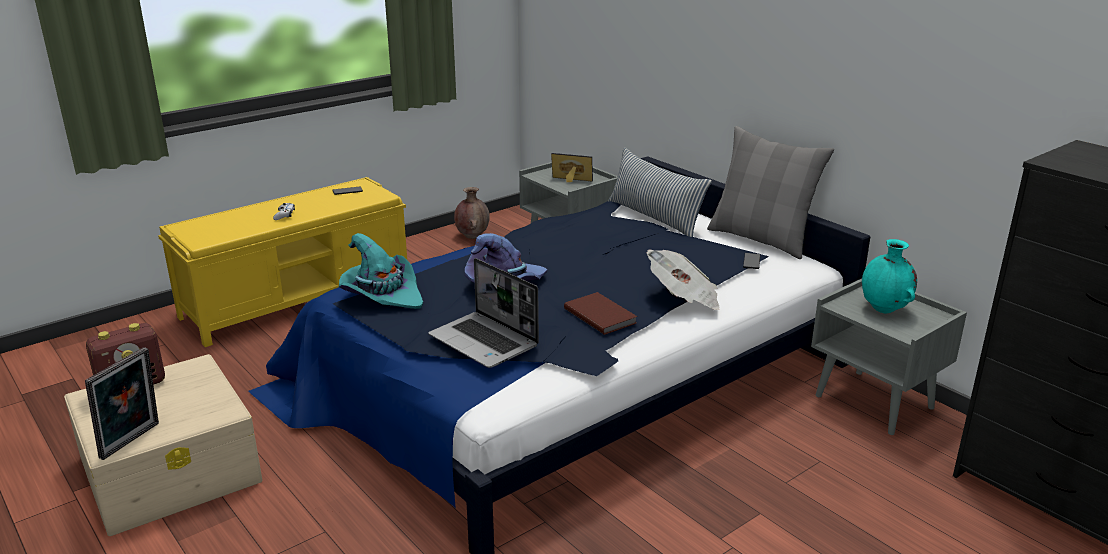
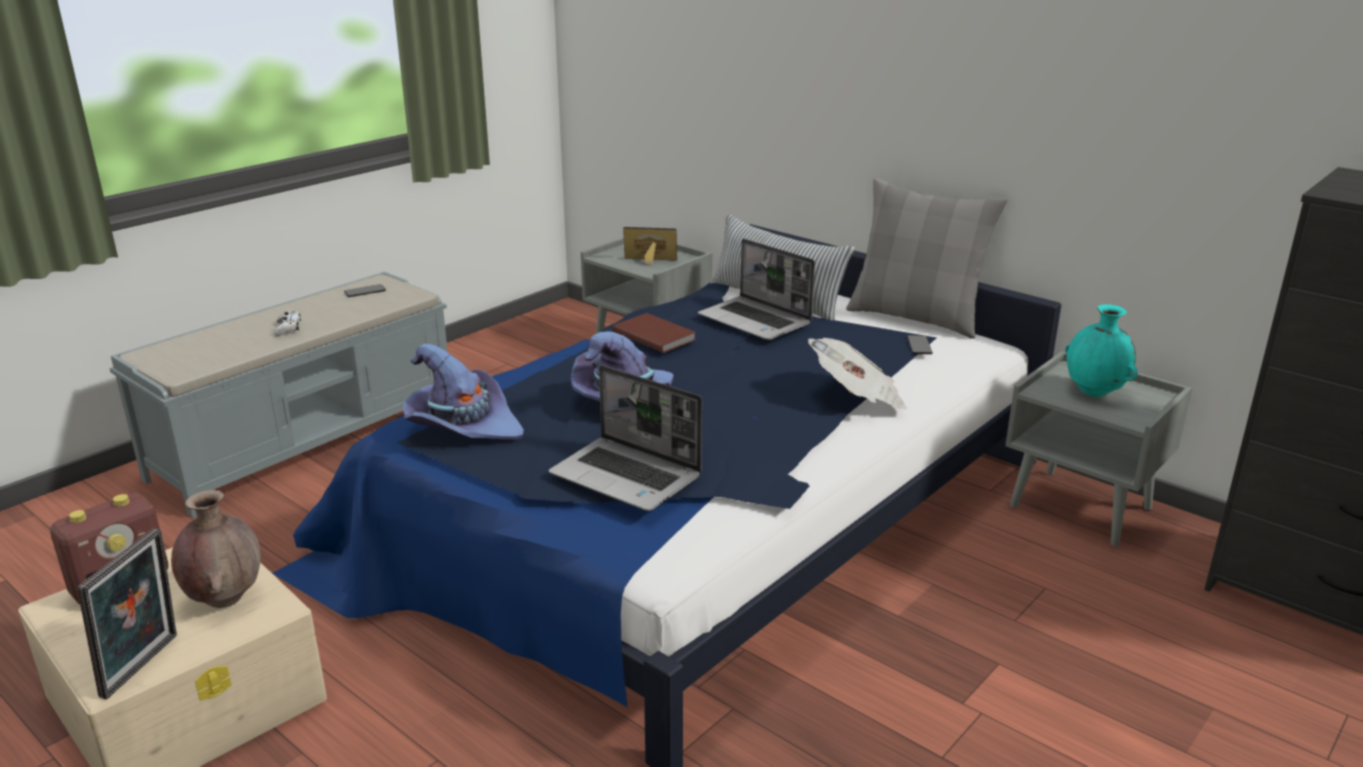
camera: 10 degrees left, 0 degrees up
(299, 298) = (309, 440): yellow bench -> grey bench
(382, 295) = (462, 425): turquoise hat -> purple hat
(472, 236) = (518, 341): brown vase -> brown vase (225, 598)
(600, 315) = (763, 428): brown book -> brown book (655, 335)
(629, 233) = (756, 321): none -> laptop

